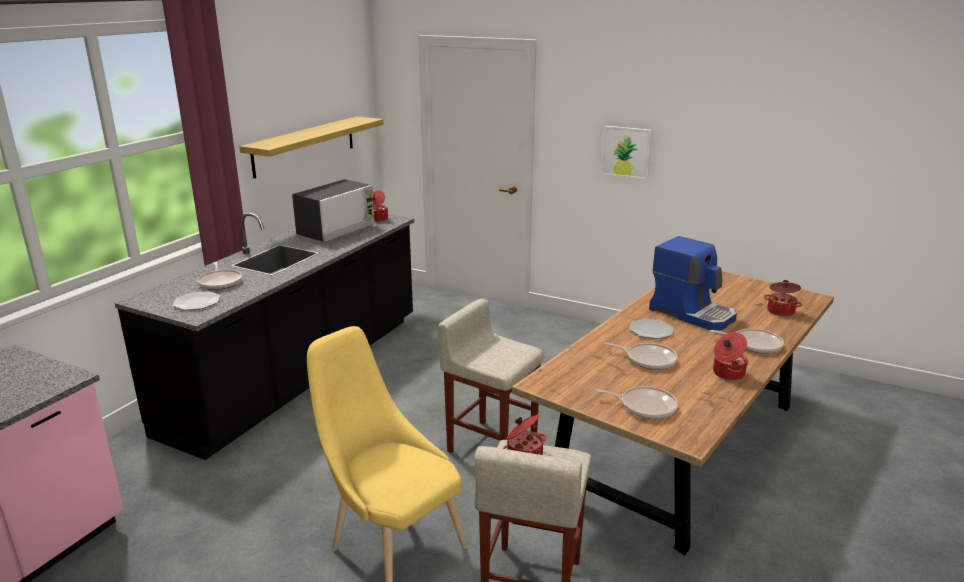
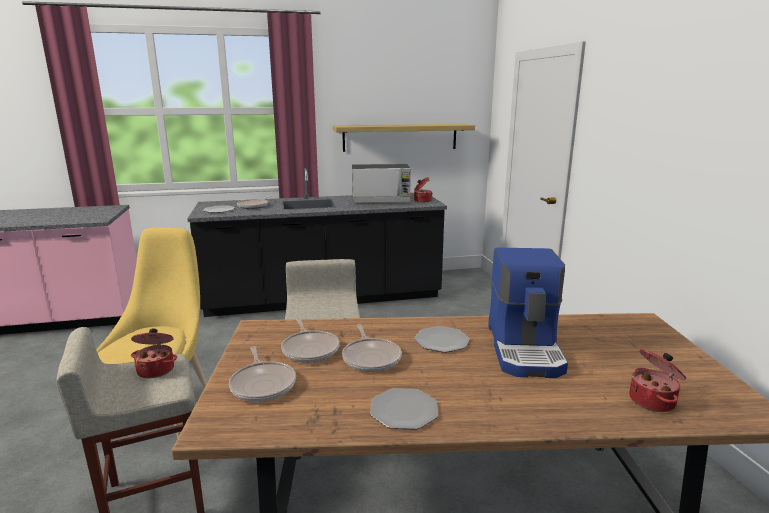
camera: 50 degrees right, 5 degrees down
(626, 152) = (640, 165): picture -> none
(727, 373) = (403, 410): cooking pot -> plate
(754, 344) = (513, 407): frying pan -> frying pan (310, 349)

